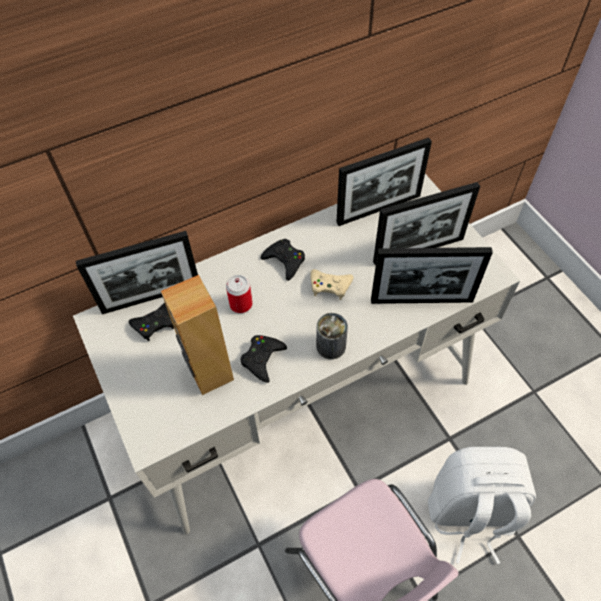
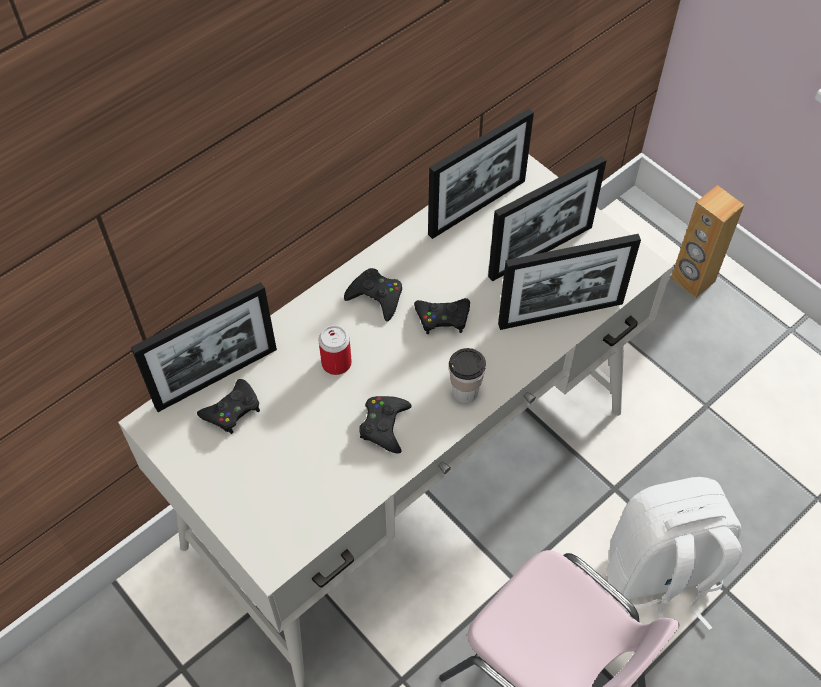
camera: 15 degrees left, 0 degrees up
(209, 372) = (323, 456): brown speaker -> brown speaker (692, 280)
(330, 286) = (442, 318): beige game controller -> black game controller
(331, 346) = (465, 392): can -> cup

